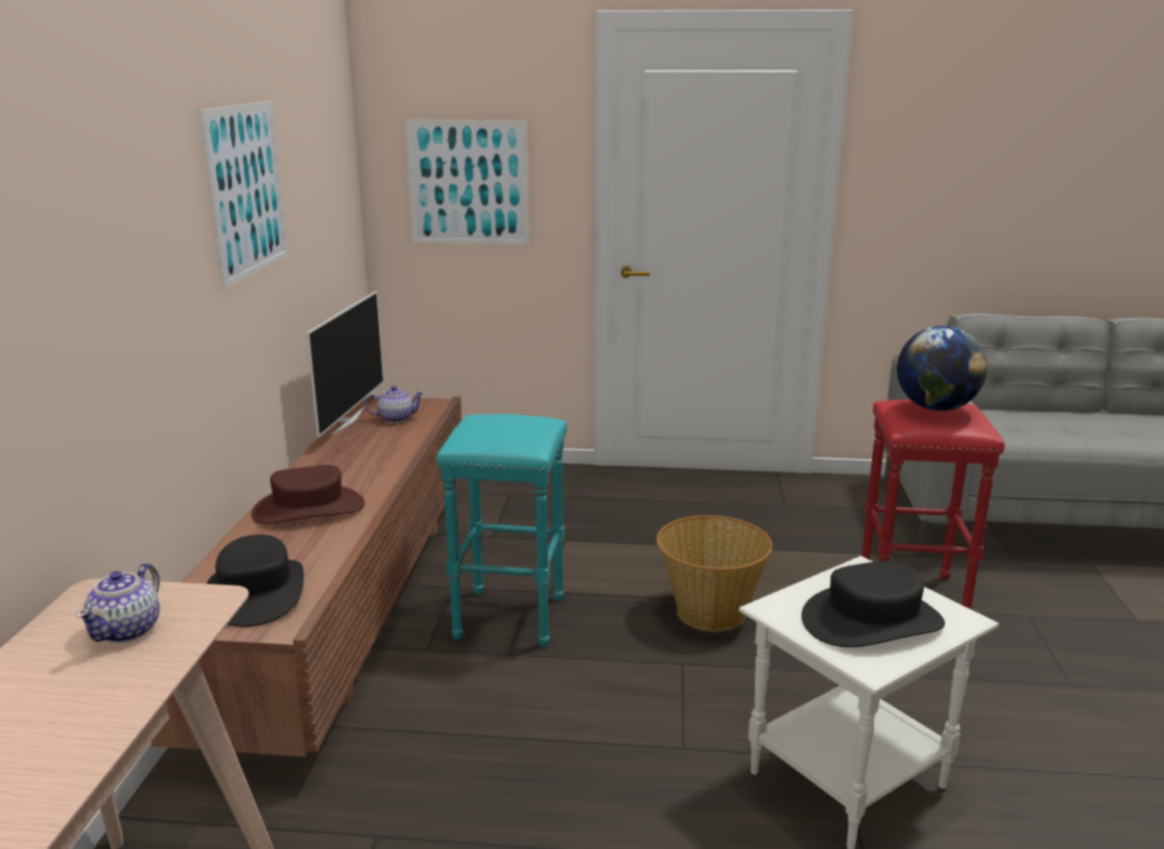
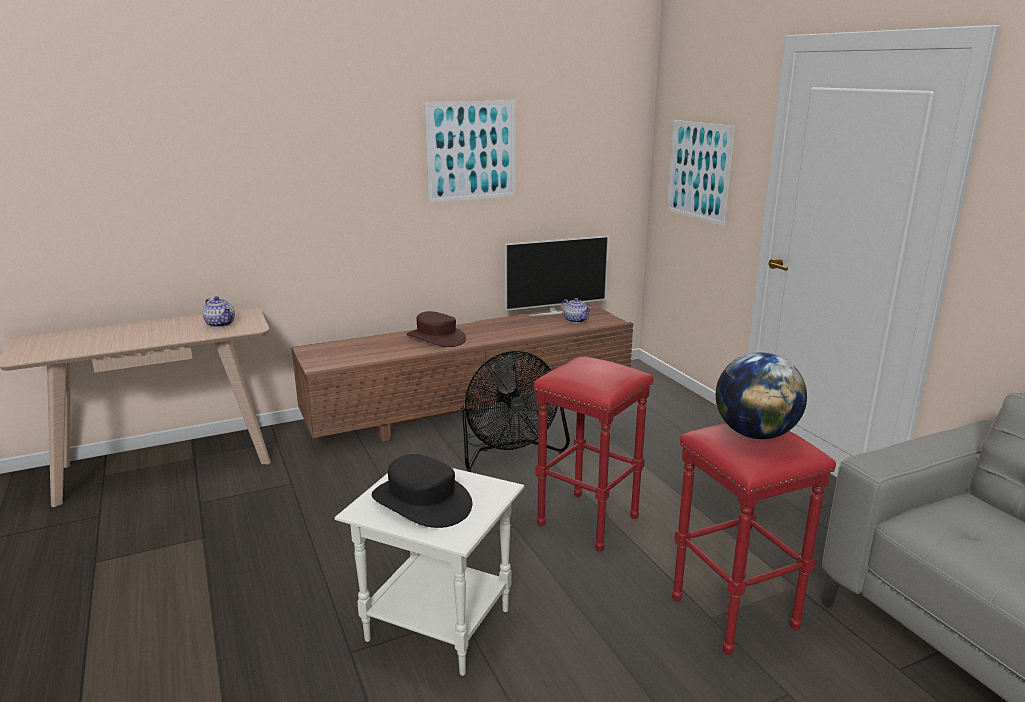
camera: 60 degrees right, 0 degrees up
(127, 630) = (220, 324): teapot -> teapot turned 120 degrees counterclockwise
(256, 593) = (344, 354): black hat -> none
(508, 616) = (505, 454): turquoise stool -> black fan
(710, 611) = (590, 520): basket -> red stool

